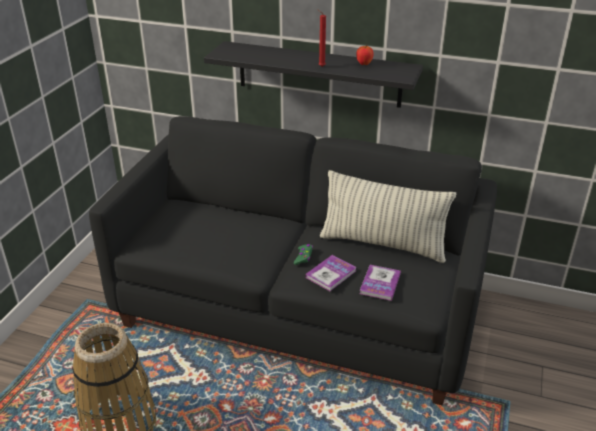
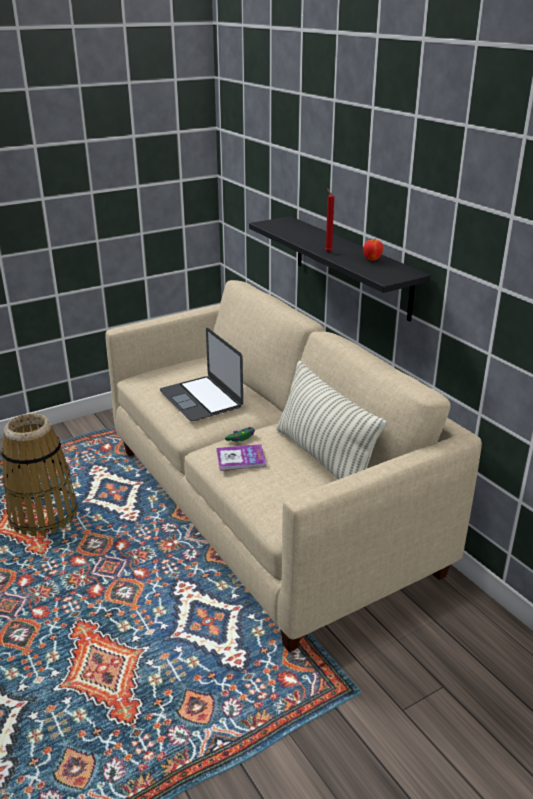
camera: 40 degrees right, 5 degrees down
(227, 239) = (201, 398): none -> laptop
(299, 310) = (267, 508): black sofa -> beige sofa
(380, 283) = (270, 485): book -> none

